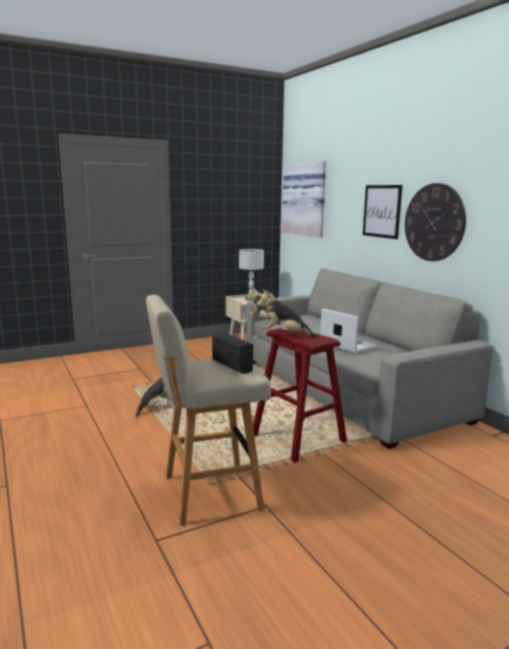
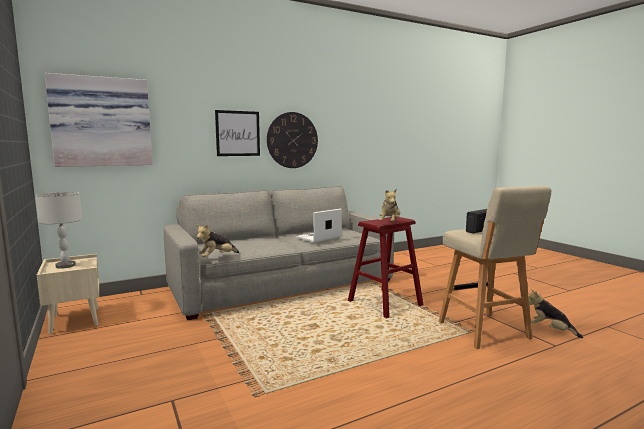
camera: 90 degrees left, 5 degrees down
(156, 408) = (334, 368): plush toy -> plush toy (550, 330)

